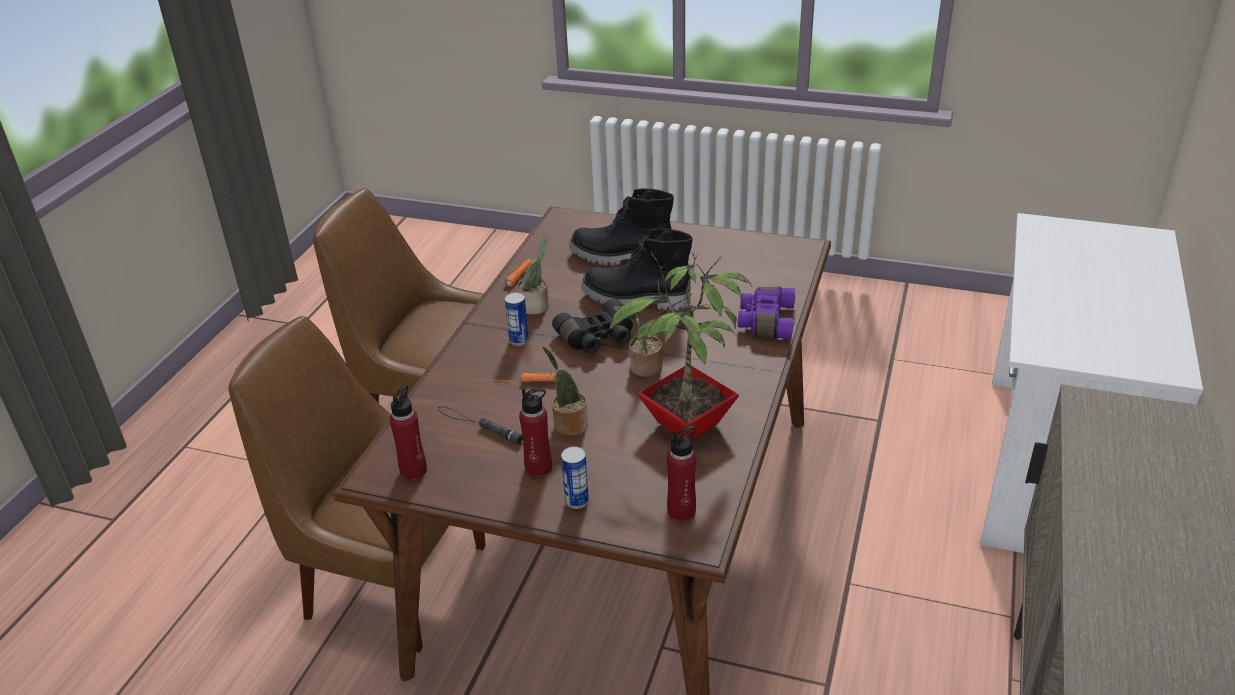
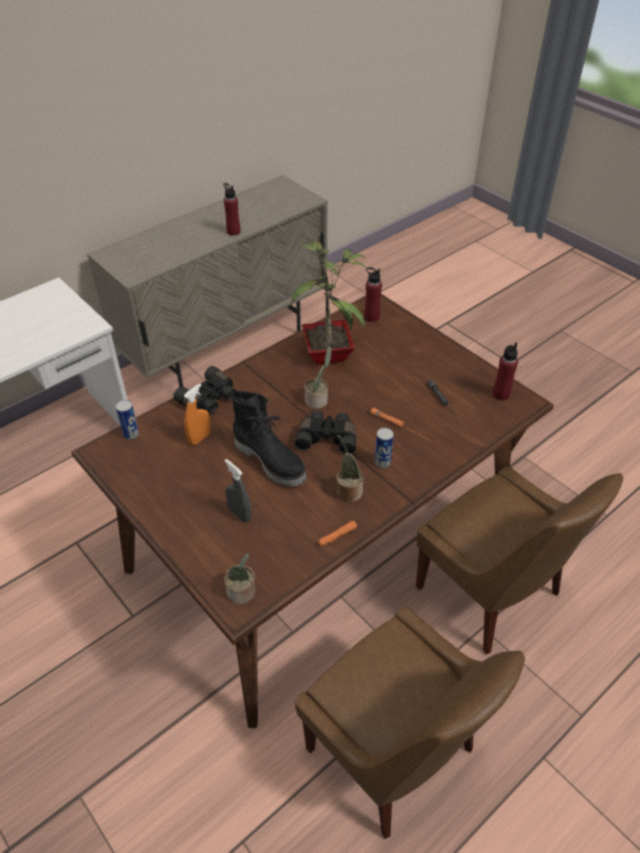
camera: 150 degrees left, 10 degrees up
(538, 468) = (427, 366): red bottle -> red bottle (233, 232)
(568, 425) = (394, 384): potted plant -> potted plant (242, 593)
(577, 501) = (419, 341): can -> can (131, 434)
(620, 257) = (239, 514): black boot -> grey spray bottle
(727, 289) = (199, 438): none -> orange spray bottle
(765, 322) = (210, 399): purple binoculars -> black binoculars

